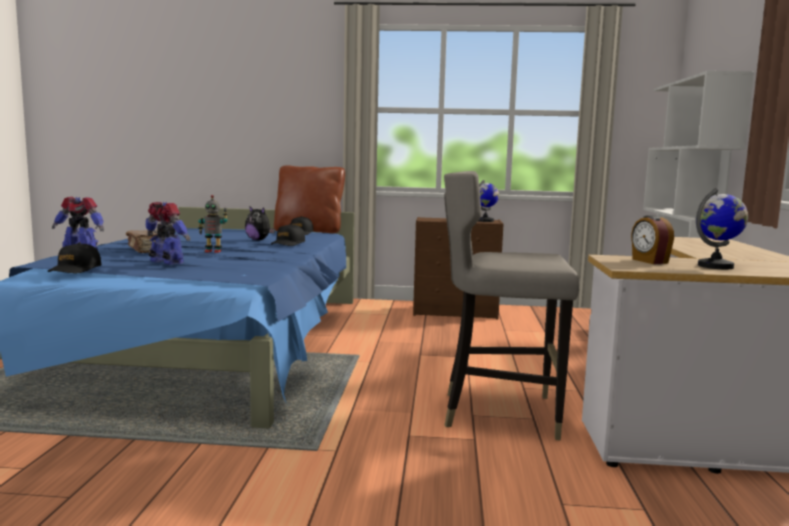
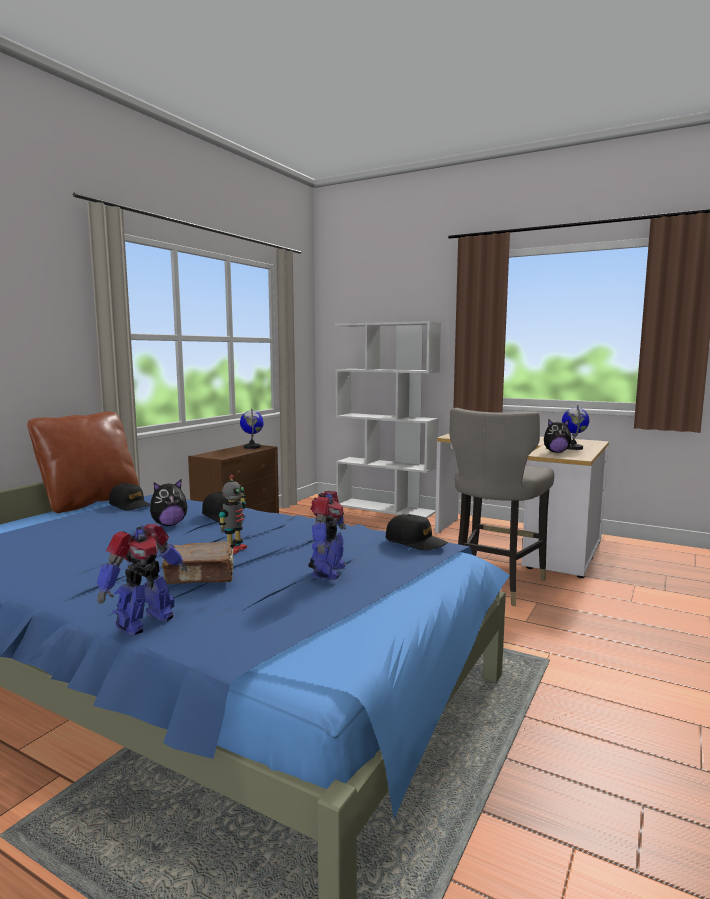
camera: 65 degrees left, 0 degrees up
(75, 269) = (329, 623): black cap -> black cap (415, 542)
(166, 262) = (327, 571): toy robot -> toy robot turned 135 degrees clockwise
(649, 261) = (556, 452): alarm clock -> plush toy

